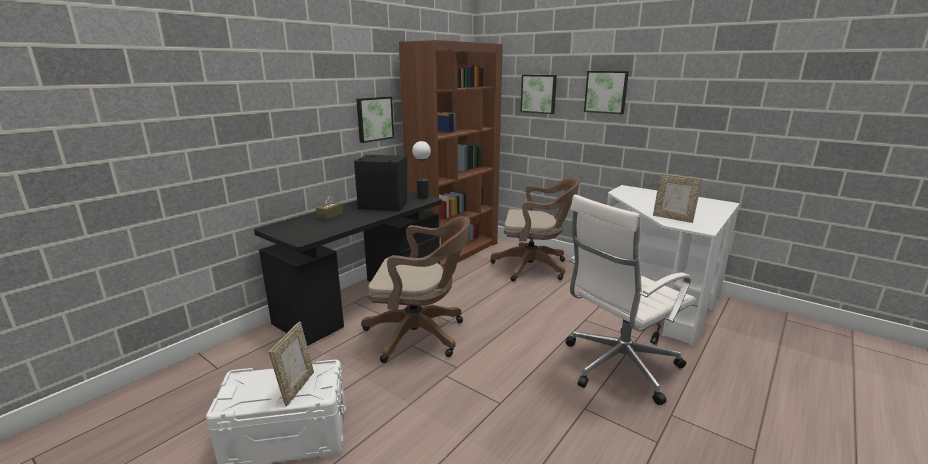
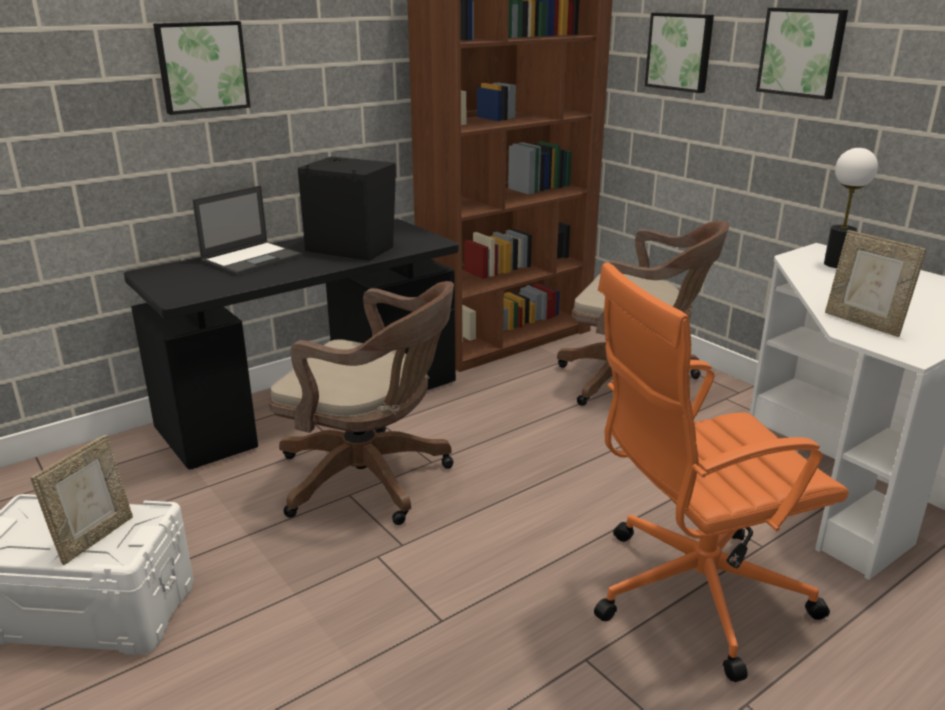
camera: 15 degrees right, 5 degrees up
(330, 215) = (253, 259): brown tissue box -> laptop
(374, 119) = (354, 93): picture -> picture (202, 66)
(423, 197) = (428, 238): table lamp -> table lamp (837, 264)
(617, 366) = (692, 594): white office chair -> orange office chair

